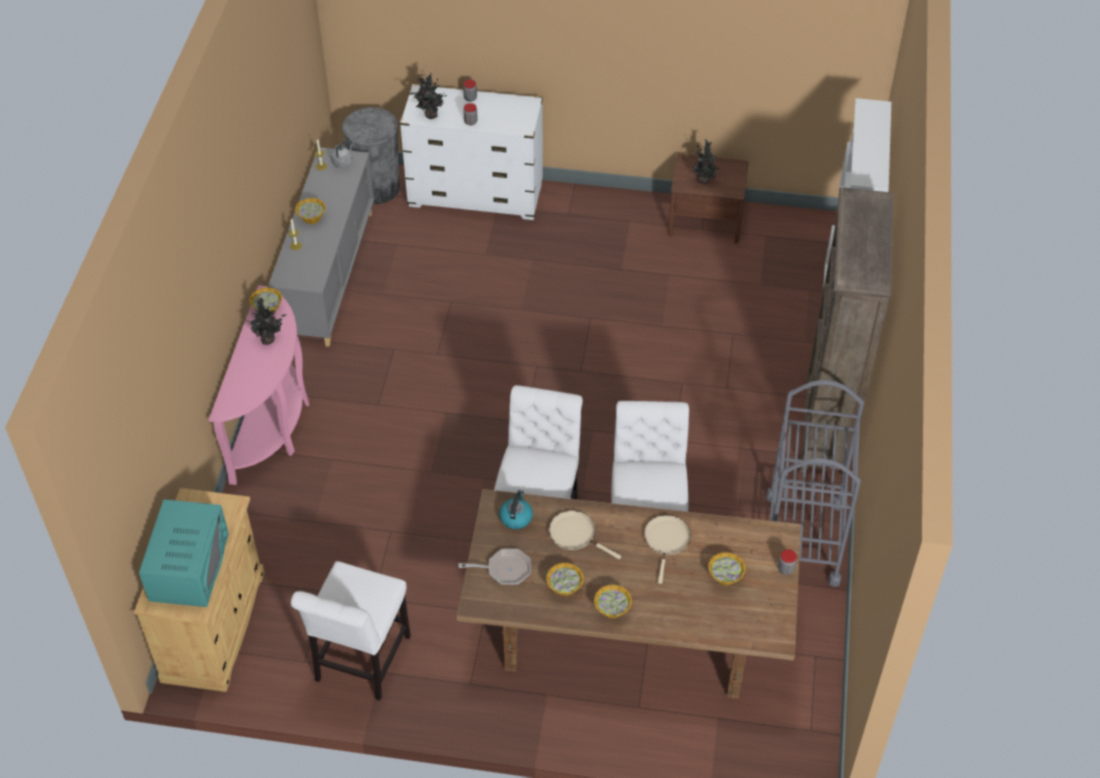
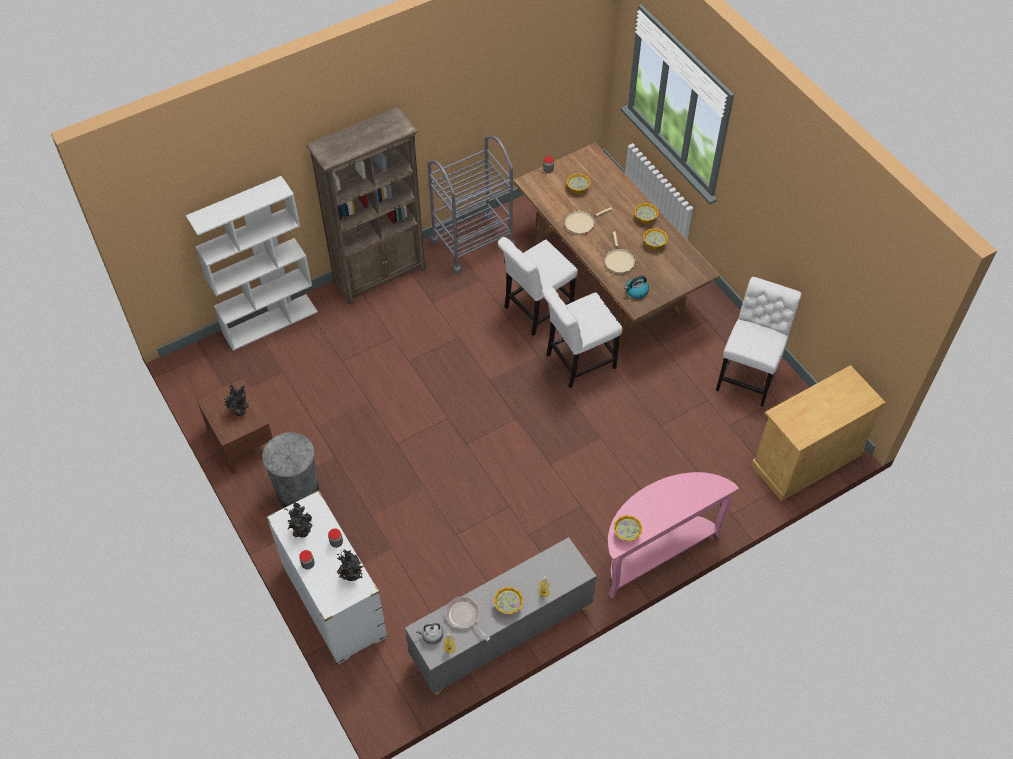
camera: 130 degrees left, 5 degrees up
(189, 566) = (834, 401): turquoise microwave -> none
(269, 339) = (649, 510): potted plant -> potted plant (301, 532)
(360, 663) = (748, 375): white chair -> white chair turned 45 degrees counterclockwise
(377, 188) = (384, 679): grey trash can -> grey trash can (298, 493)
(505, 570) = (672, 274): frying pan -> frying pan (465, 617)

